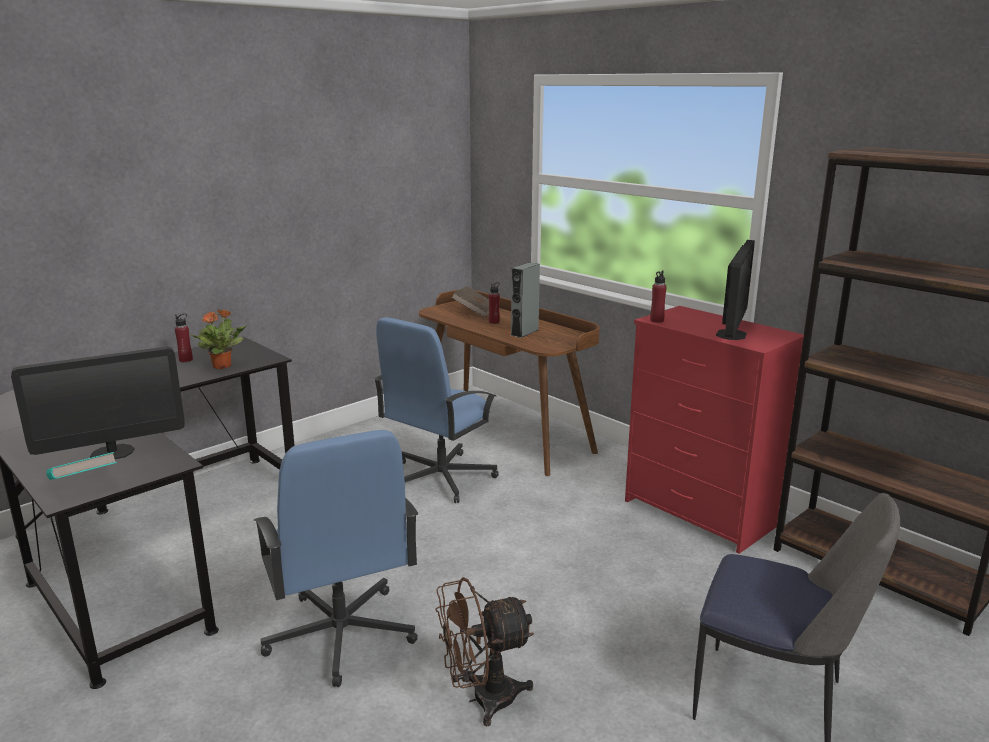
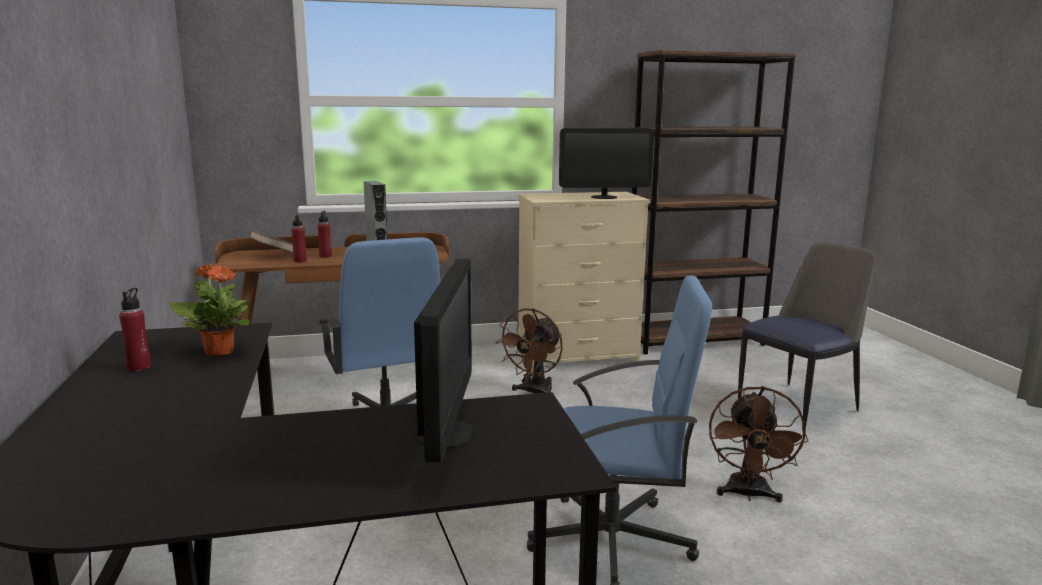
camera: 60 degrees left, 5 degrees down
(83, 483) = (534, 457): turquoise book -> none
(577, 517) = (534, 392): none -> brown fan
(656, 320) = (545, 200): red bottle -> red bottle (300, 261)
(699, 514) = (579, 357): red dresser -> beige dresser
(731, 334) = (604, 197): monitor -> monitor turned 120 degrees clockwise

